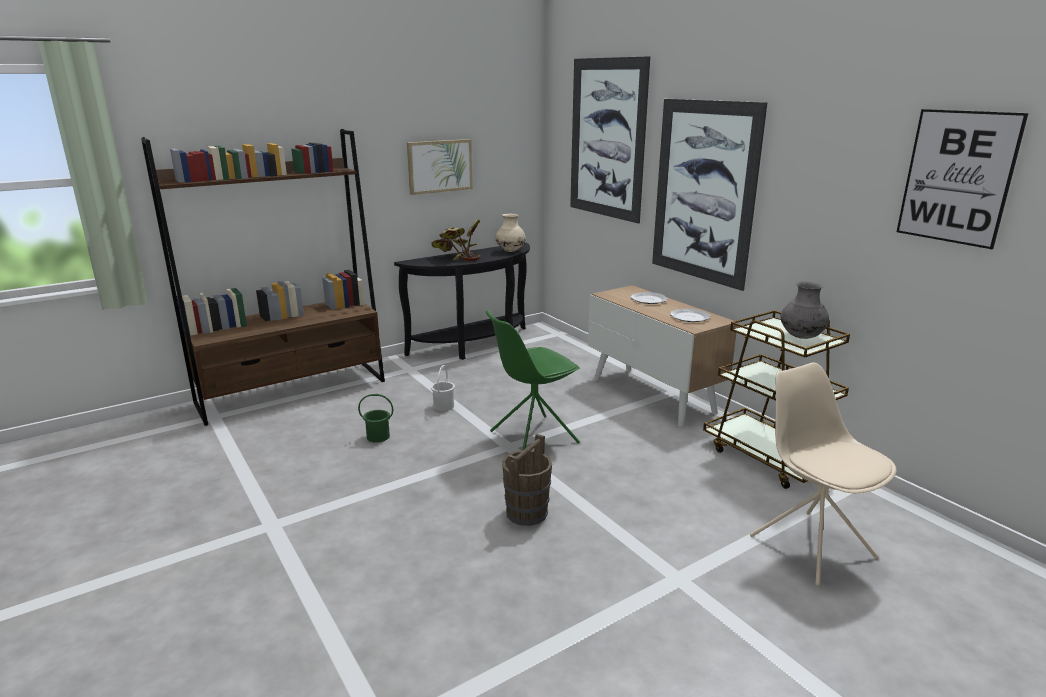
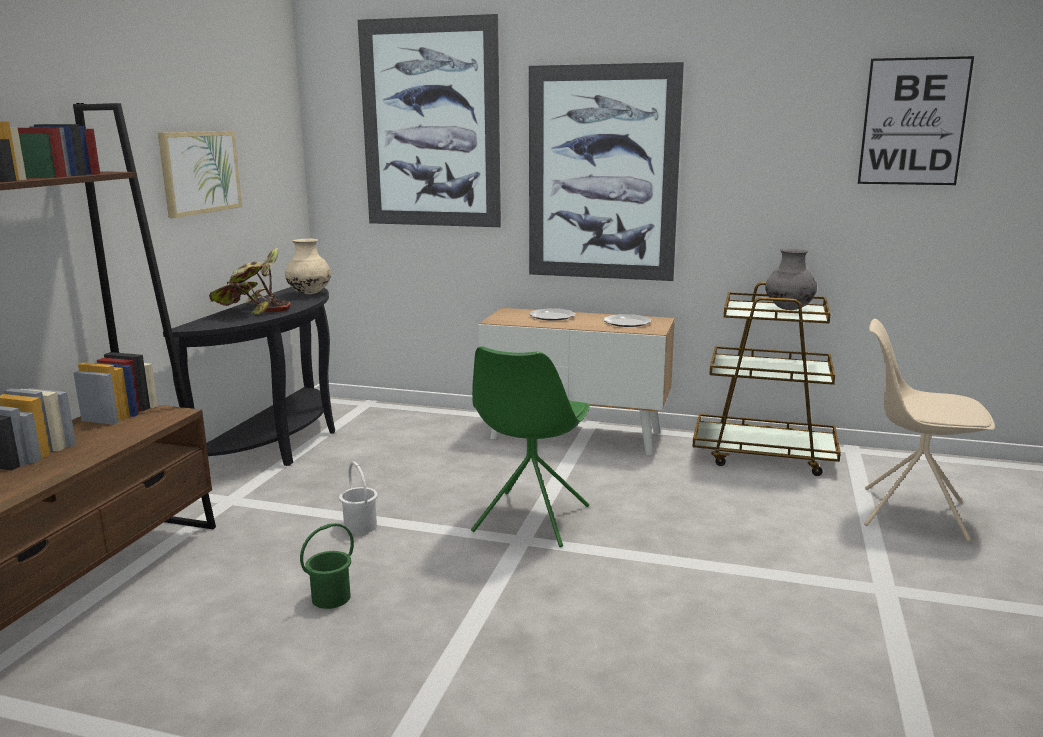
camera: 40 degrees left, 5 degrees down
(527, 512) = (663, 598): brown bucket -> none

